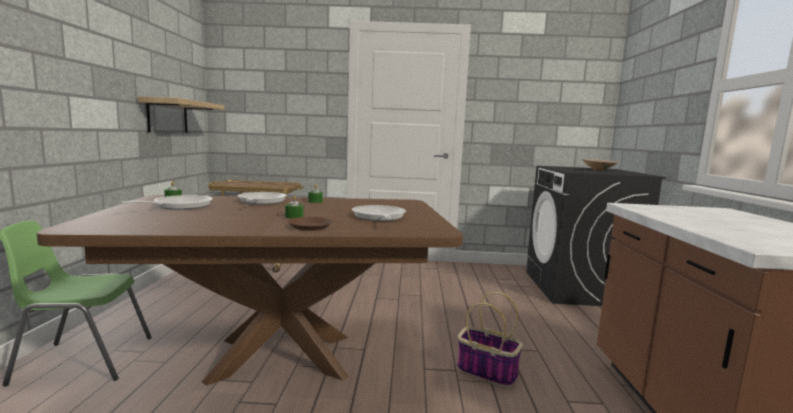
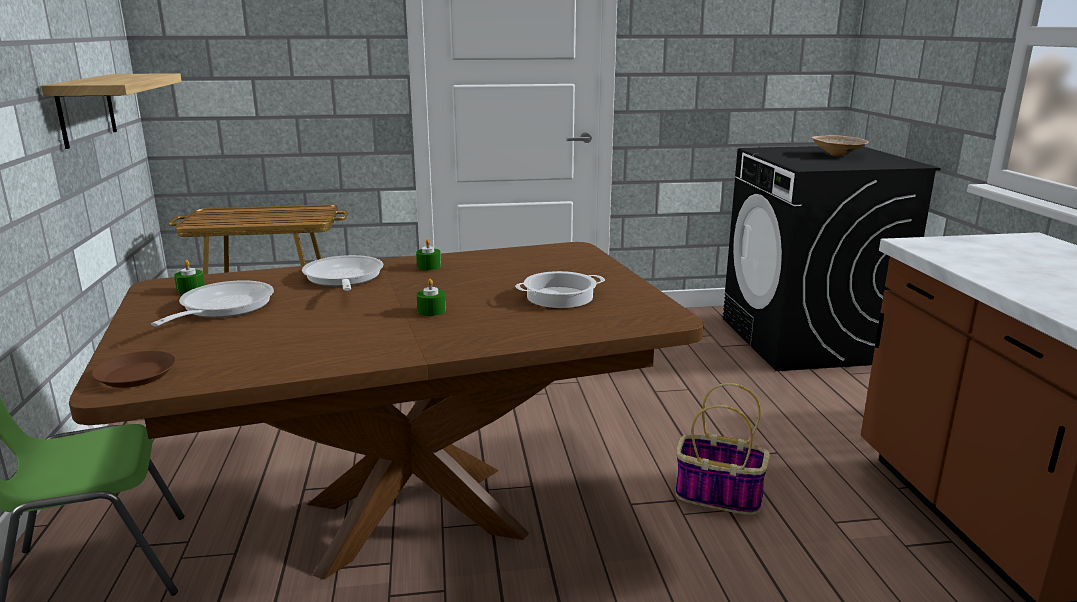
camera: 10 degrees left, 10 degrees up
(310, 226) = (478, 333): brown plate -> brown plate (136, 375)
(379, 217) = (559, 297): frying pan -> cooking pot

